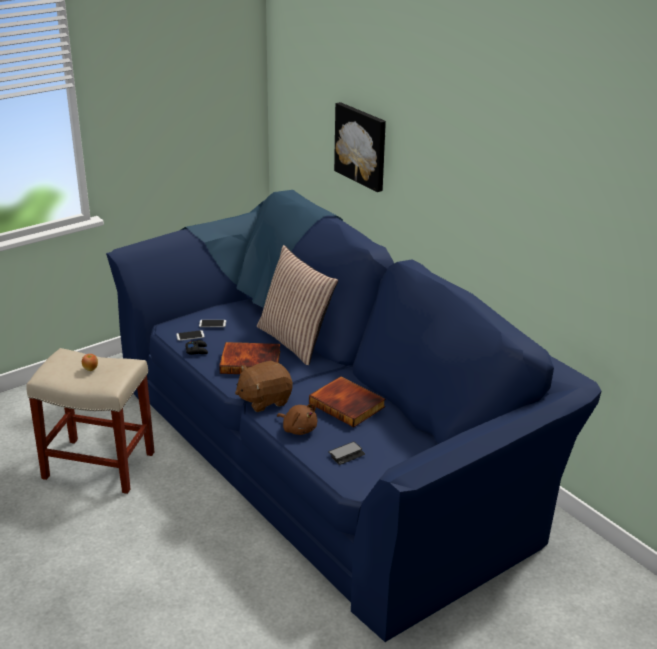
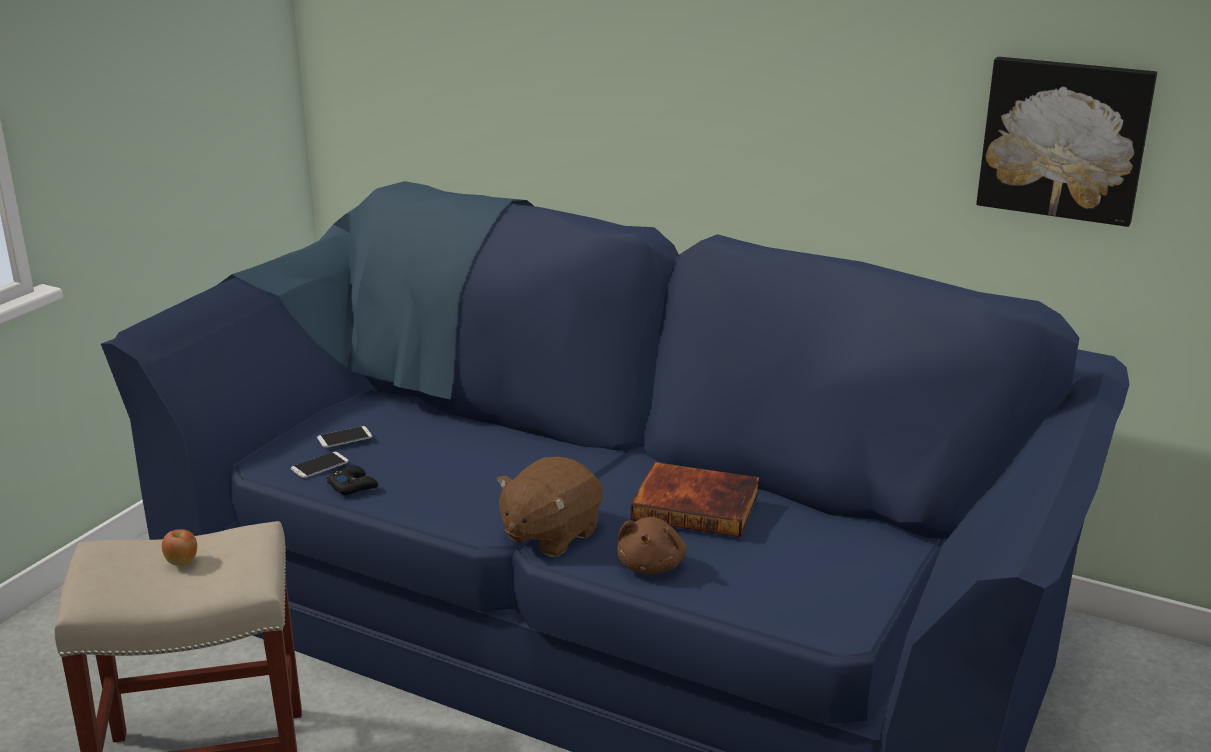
camera: 25 degrees left, 5 degrees down
(251, 361) = (469, 480): book -> none
(295, 341) = (512, 433): pillow -> none
(298, 429) = (652, 565): brown plush toy -> brown plush toy turned 90 degrees clockwise
(346, 454) = (773, 582): phone -> none
(362, 146) = (536, 76): picture -> picture (1064, 139)

